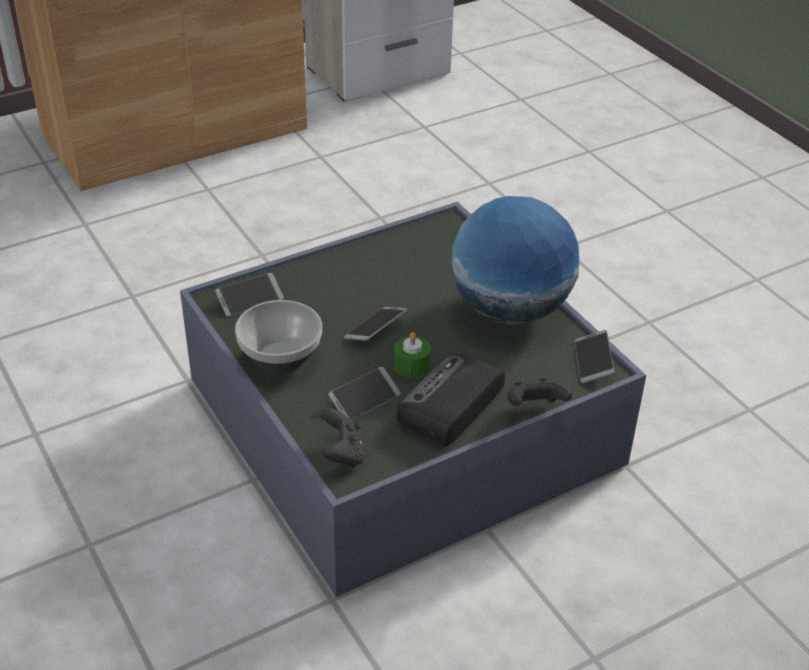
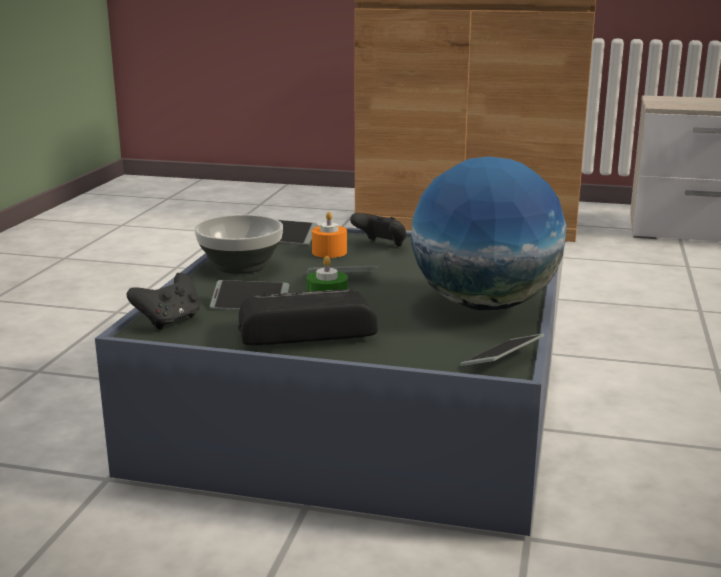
camera: 45 degrees right, 20 degrees down
(315, 301) = (329, 252): none -> orange candle
(535, 408) = (374, 358): black game controller -> black game controller (381, 245)

